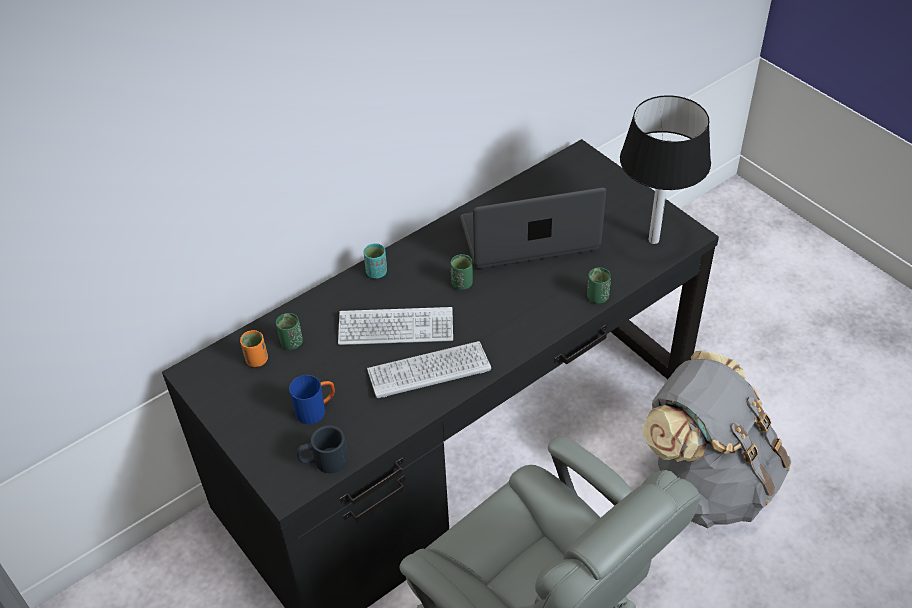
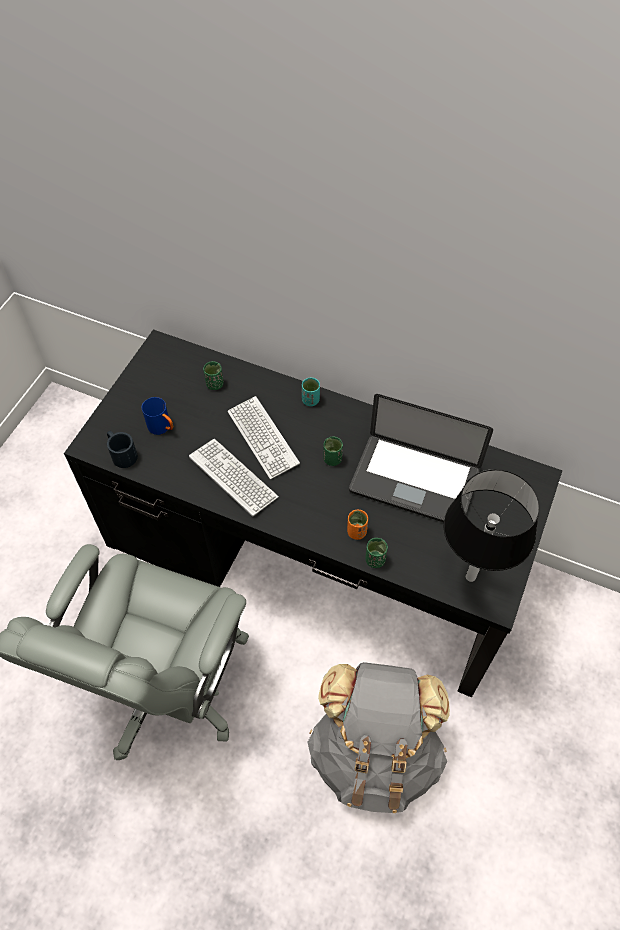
camera: 60 degrees right, 10 degrees up
(257, 360) = (189, 373): orange cup -> orange cup (356, 532)
(529, 235) = (414, 481): laptop -> laptop turned 150 degrees clockwise

